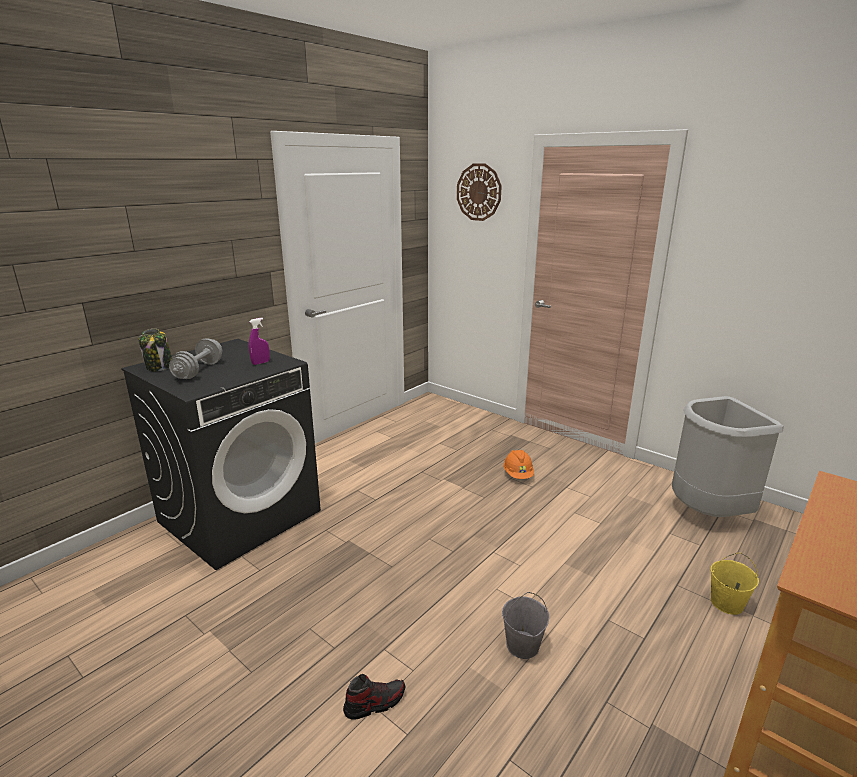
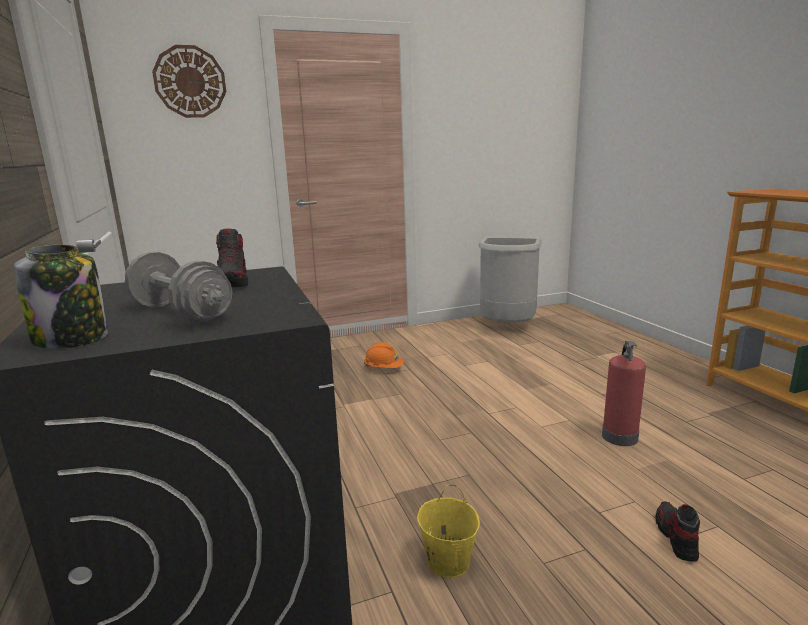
camera: 60 degrees left, 5 degrees down
(260, 363) = (233, 282): purple spray bottle -> shoe
(523, 646) = (619, 436): grey bucket -> fire extinguisher
(726, 603) = (602, 354): yellow bucket -> yellow bucket (447, 561)

